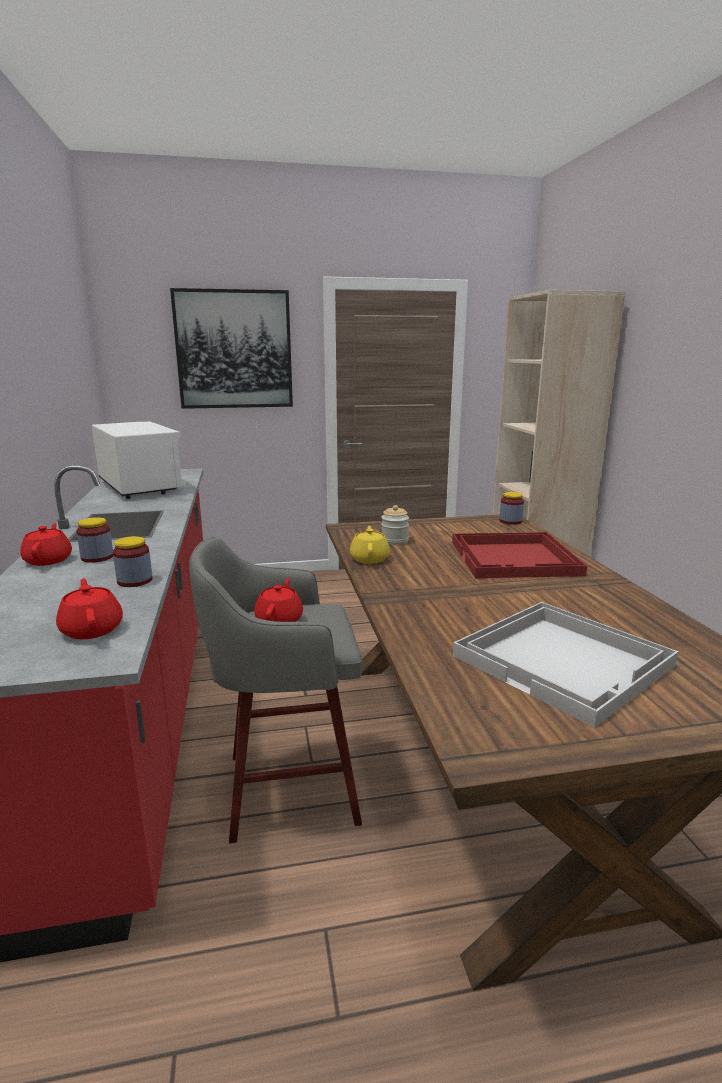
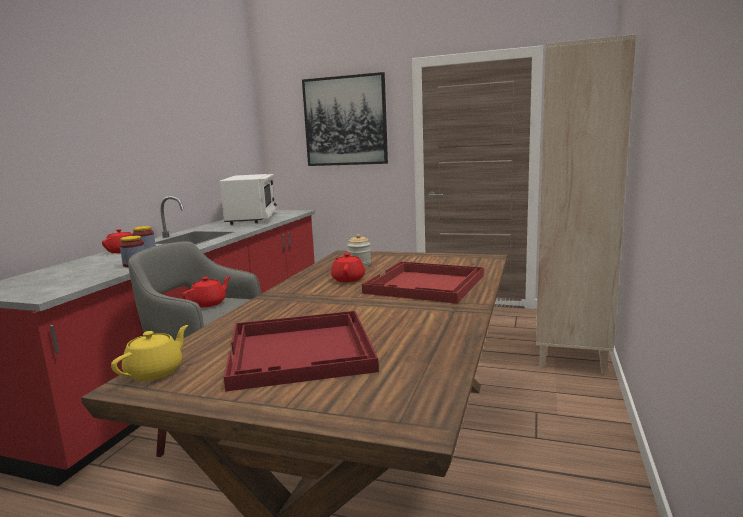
camera: 30 degrees right, 5 degrees down
(92, 629) = (66, 283): red teapot -> red teapot (348, 279)
(369, 559) = (316, 273): yellow teapot -> yellow teapot (156, 372)
(510, 521) = (486, 259): jar -> none
(565, 660) = (301, 351): white tray -> red tray

